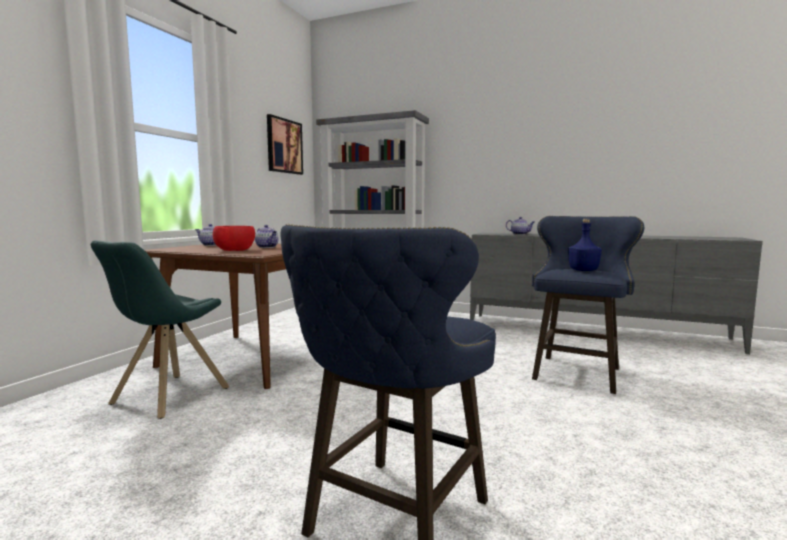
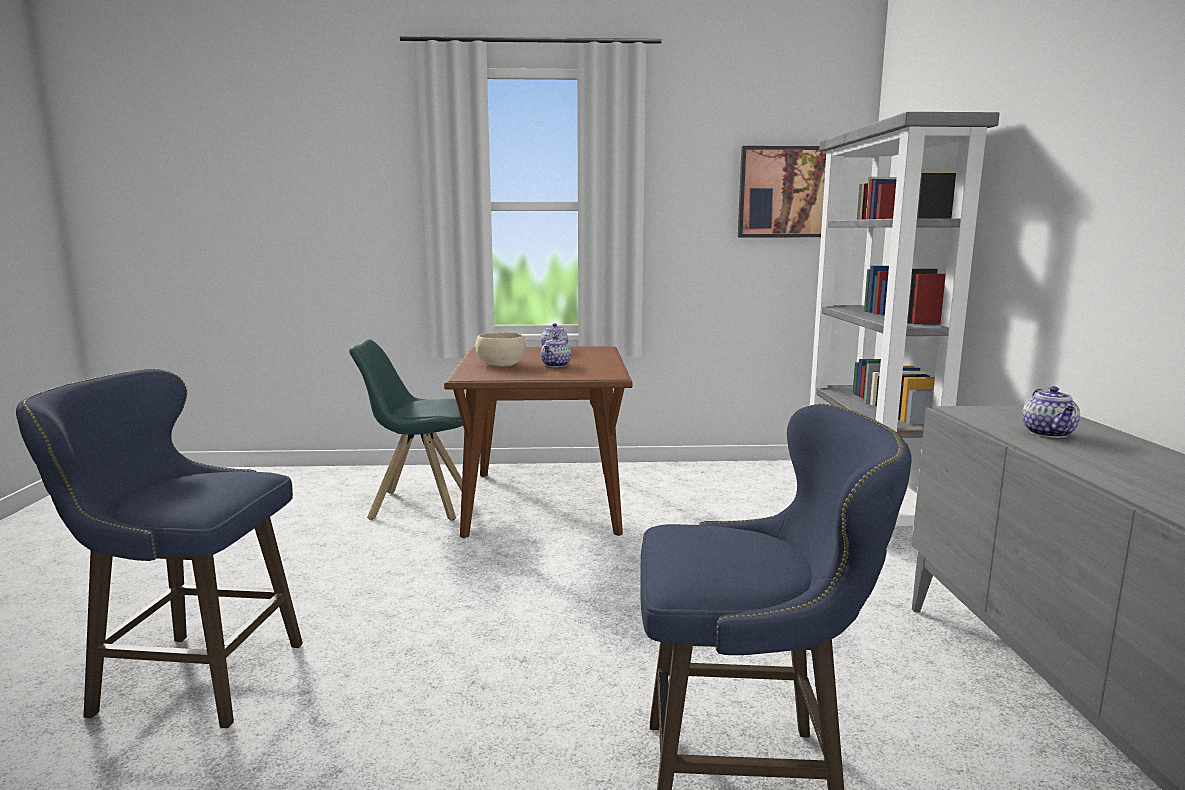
camera: 65 degrees right, 5 degrees up
(234, 250) = (501, 364): red bowl -> beige bowl
(583, 270) = (708, 550): blue bottle -> none

